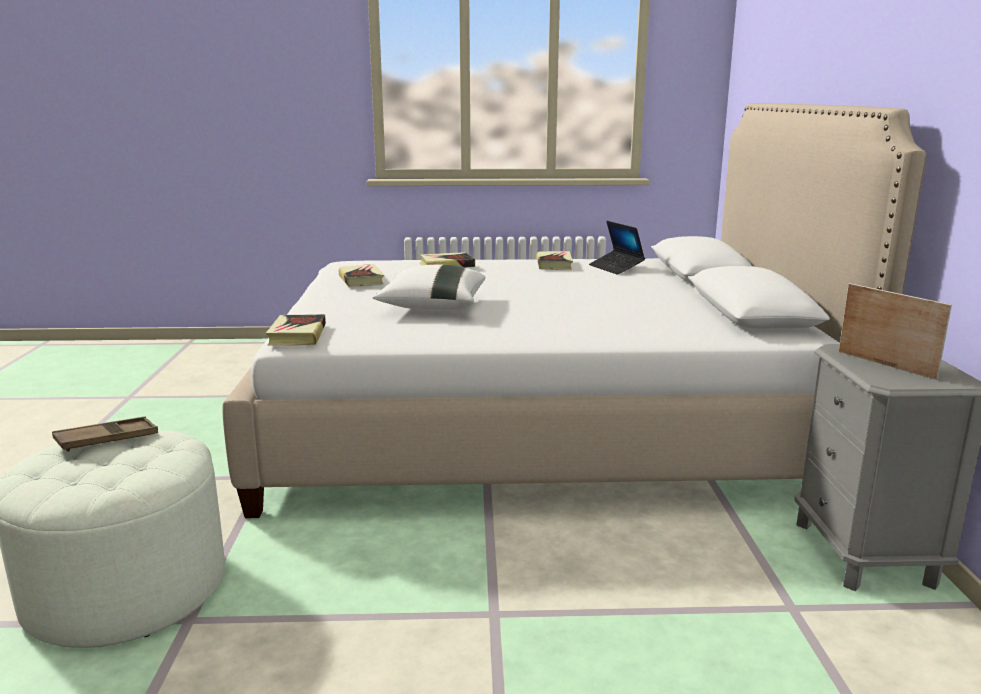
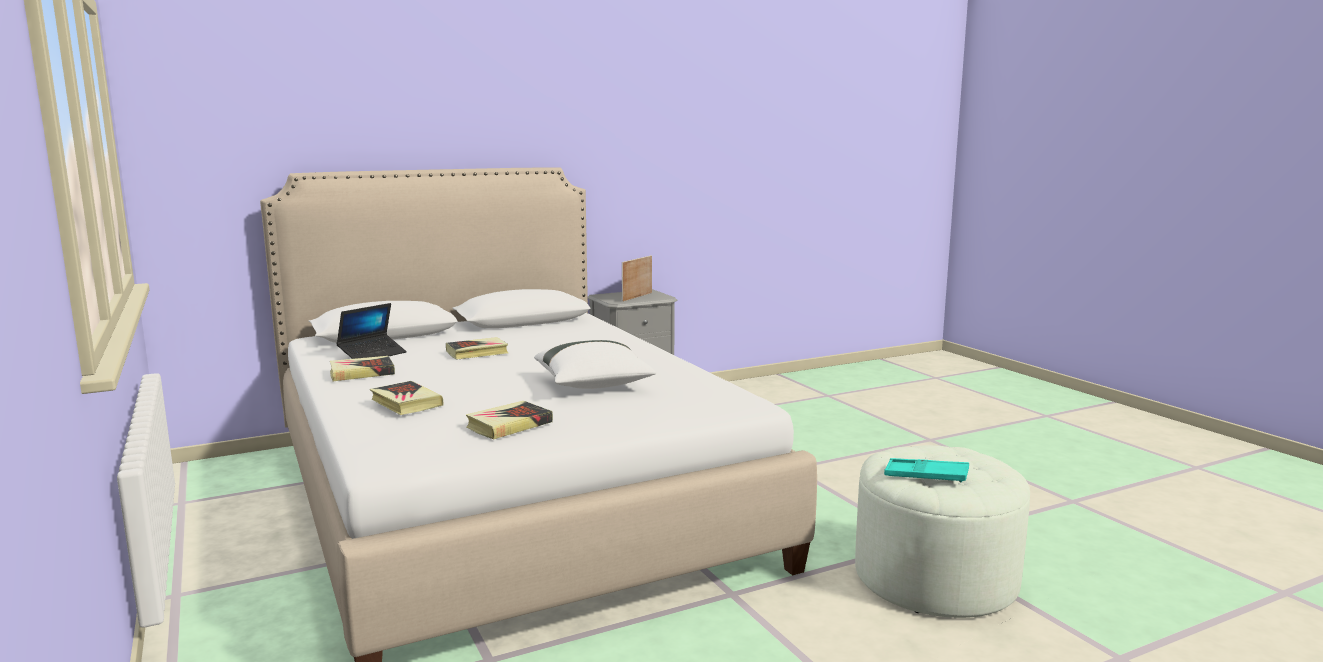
camera: 115 degrees left, 5 degrees down
(107, 439) = (926, 476): brown tray -> turquoise tray
(297, 335) = (736, 404): book -> book (477, 353)

